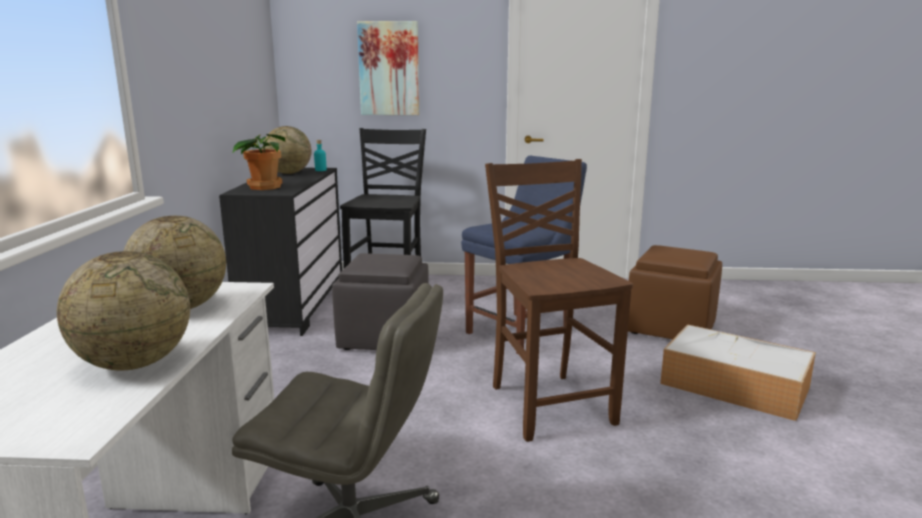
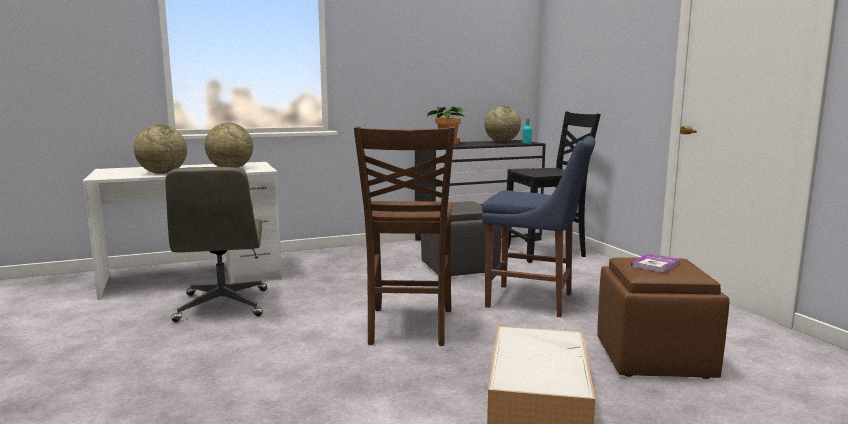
camera: 65 degrees right, 5 degrees down
(389, 69) = (596, 60): picture -> none
(549, 404) = (408, 327): brown chair -> brown chair turned 135 degrees clockwise
(678, 254) = (655, 264): none -> book

